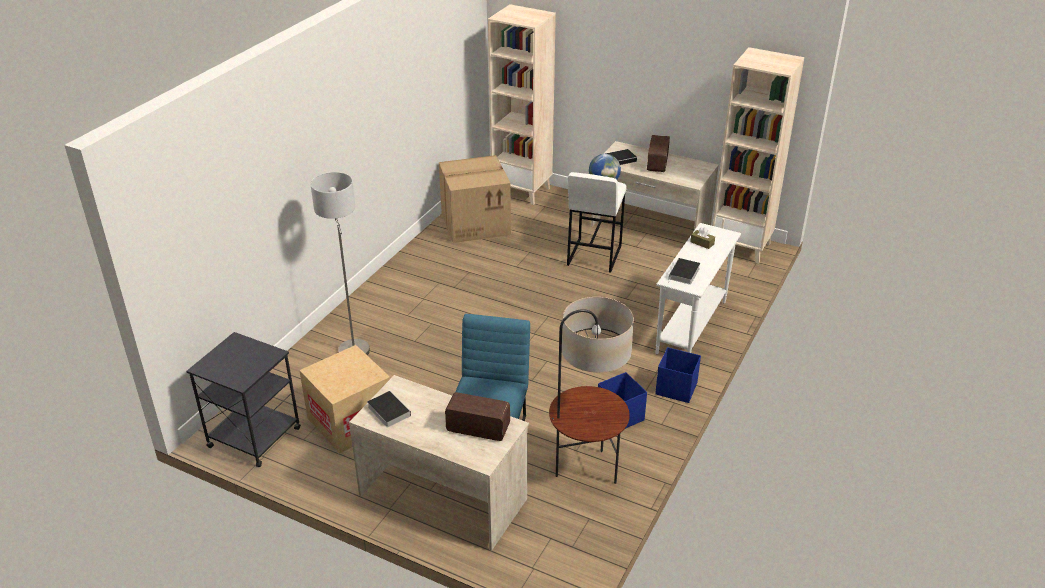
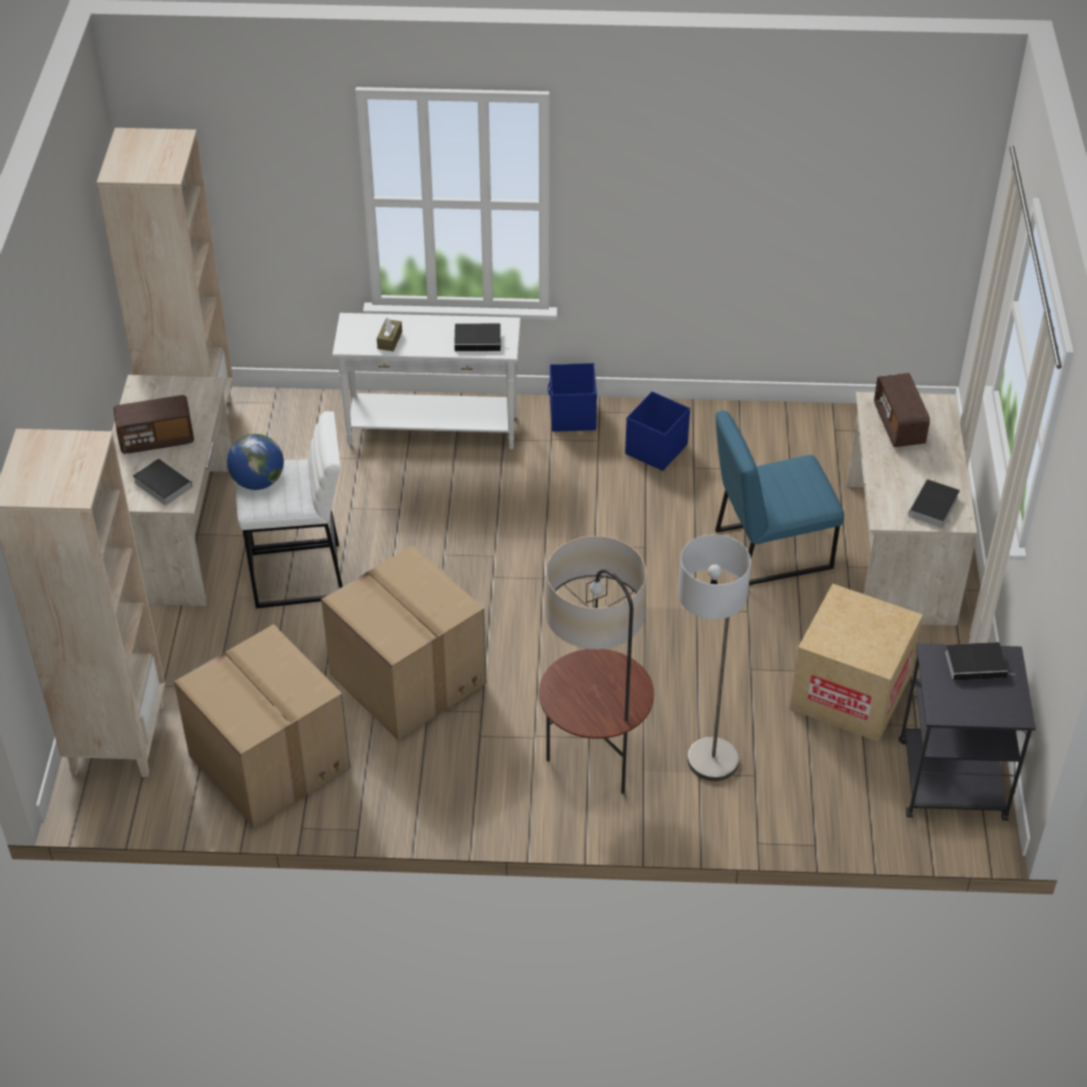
camera: 115 degrees left, 10 degrees up
(250, 368) = (977, 664): none -> book
(495, 270) = (405, 678): none -> cardboard box
(586, 470) = (768, 452): floor lamp -> floor lamp (594, 765)

